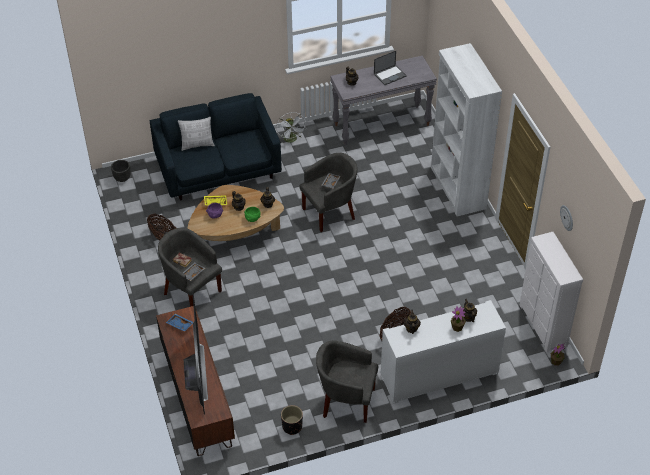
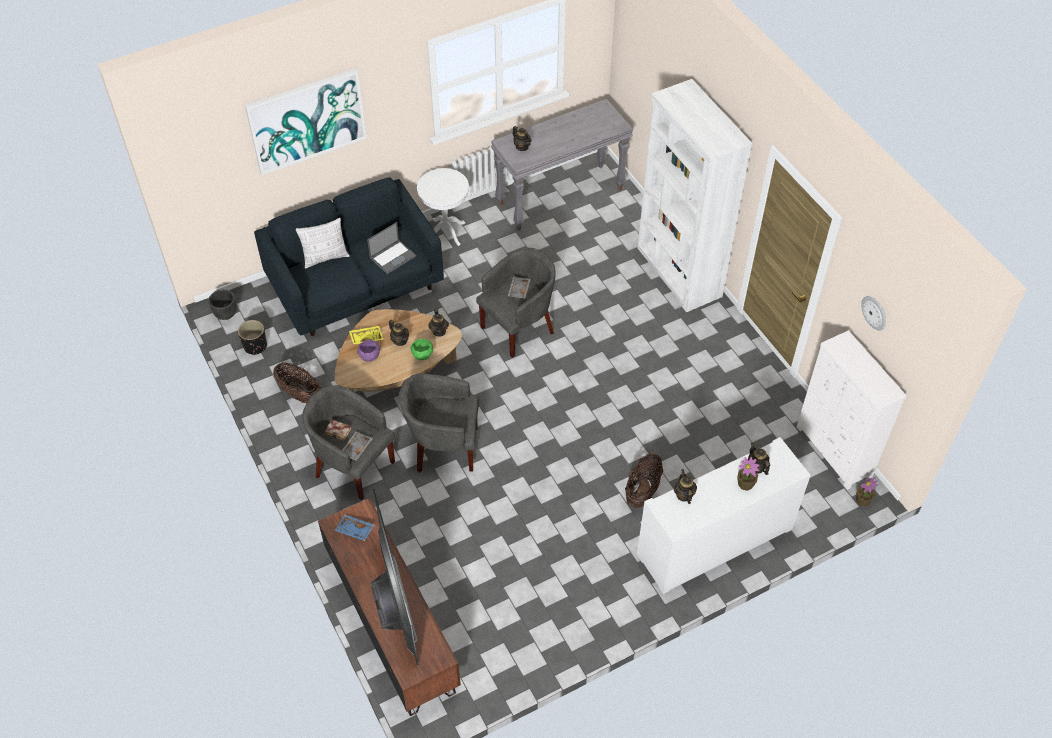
camera: 10 degrees left, 5 degrees up
(194, 44) = (307, 120): none -> picture
(291, 140) = (446, 232): white fan -> white side table
(292, 426) = (532, 650): black planter -> black planter (255, 346)
(346, 401) = (598, 599): grey armchair -> grey armchair (443, 447)
(390, 75) = (570, 130): laptop -> laptop (393, 256)

